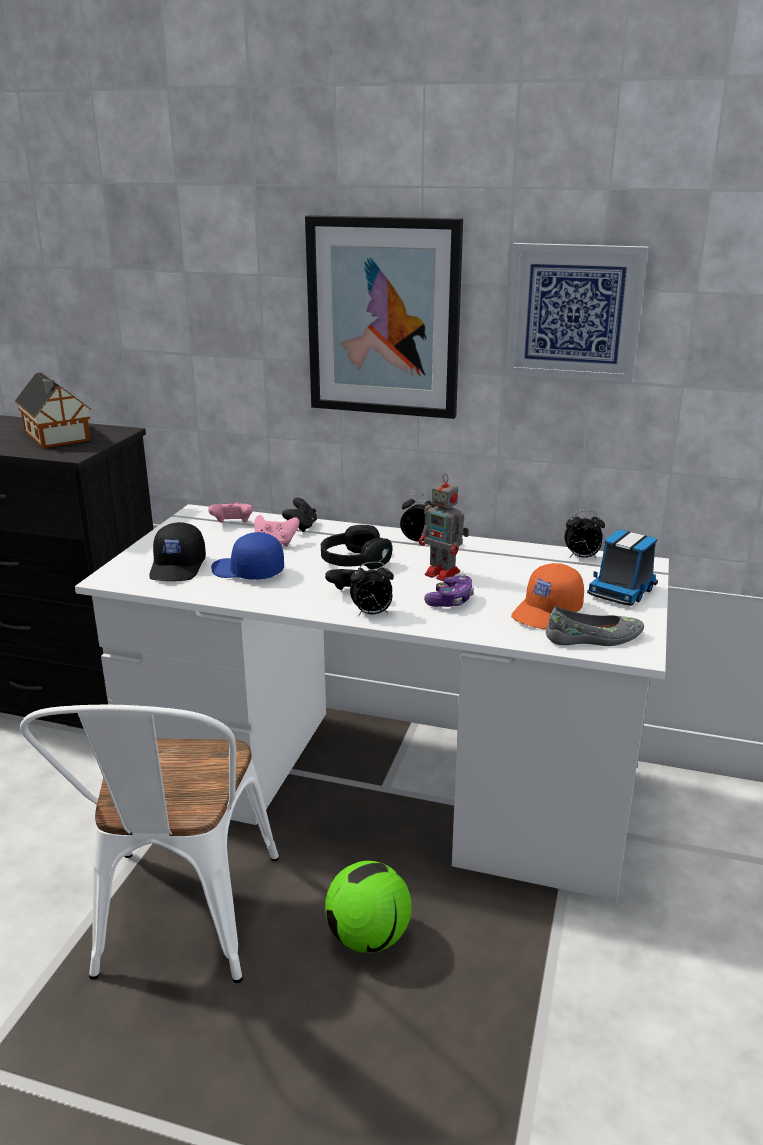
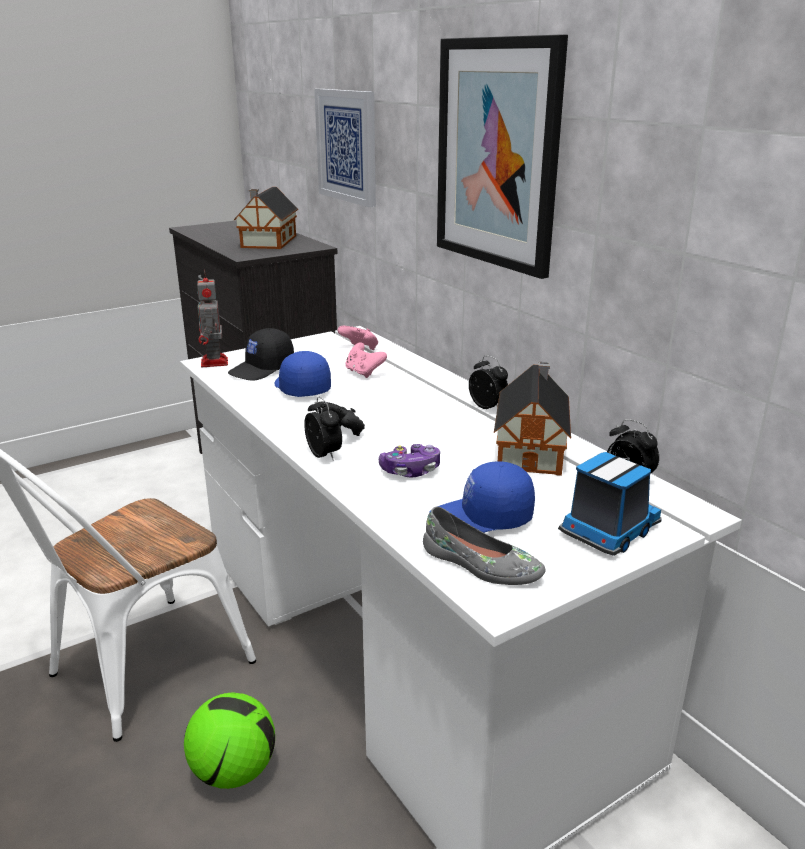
camera: 40 degrees right, 0 degrees up
(301, 527) = (408, 366): black game controller -> none
(354, 561) = (395, 407): black headphones -> none
(372, 614) = (324, 455): alarm clock -> alarm clock turned 150 degrees counterclockwise
(444, 573) = (452, 444): toy robot -> toy robot (214, 363)
(497, 558) = (531, 449): none -> toy house
(547, 612) = (482, 518): orange cap -> blue cap
(574, 312) = (668, 158): picture -> picture (347, 146)
(622, 591) = (608, 531): toy truck -> toy truck turned 150 degrees clockwise

